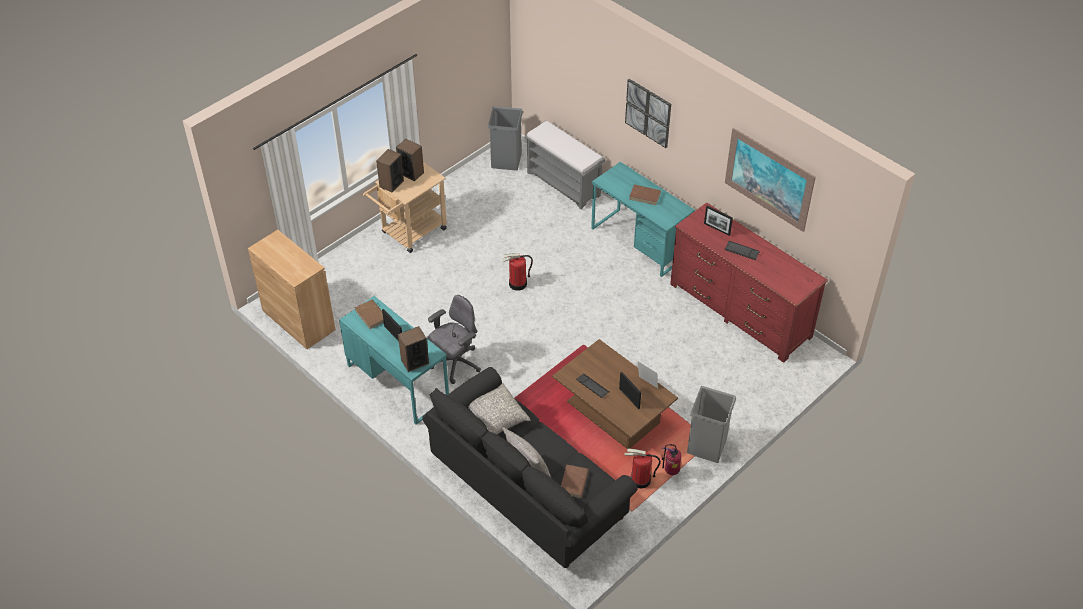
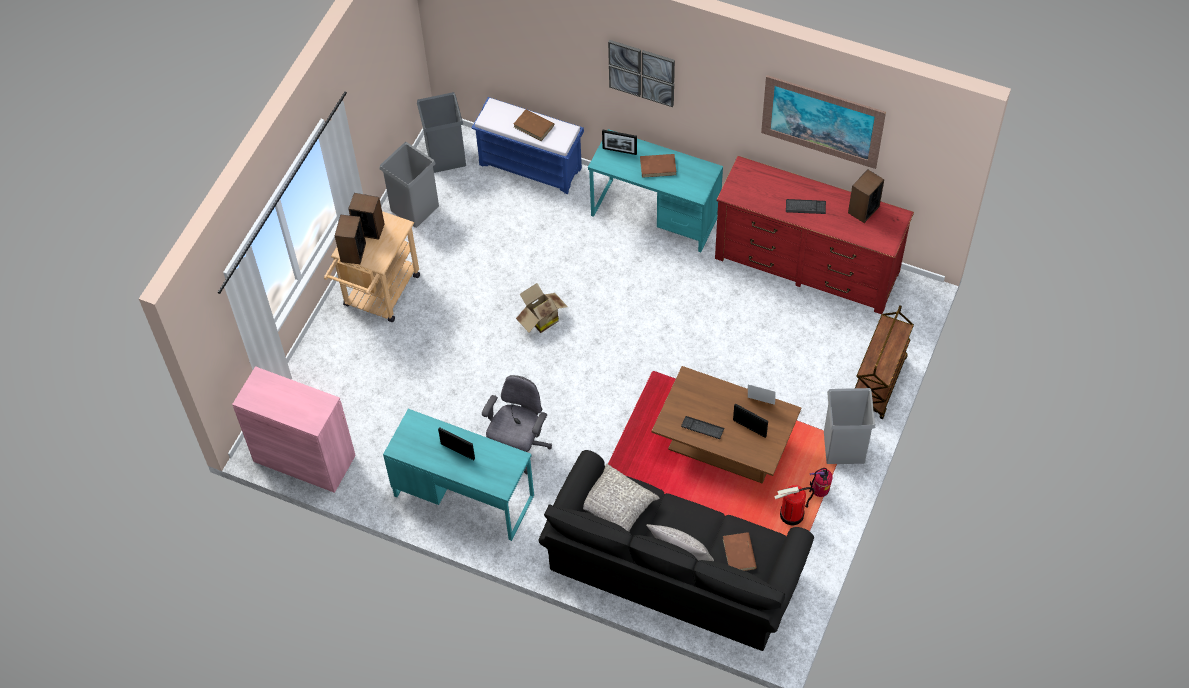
camera: 20 degrees left, 10 degrees up
(298, 320) = (304, 458): brown cabinet -> pink cabinet
(371, 315) = (419, 435): brown book -> brown book (534, 126)
(414, 361) = (499, 476): speaker -> speaker (863, 209)
(466, 186) = (415, 208): none -> grey trash can
(517, 284) = (540, 319): fire extinguisher -> cardboard box
(564, 184) = (531, 166): grey bench -> blue bench
(717, 229) = (765, 187): picture frame -> picture frame (619, 151)
(757, 410) = (879, 383): none -> brown cart

